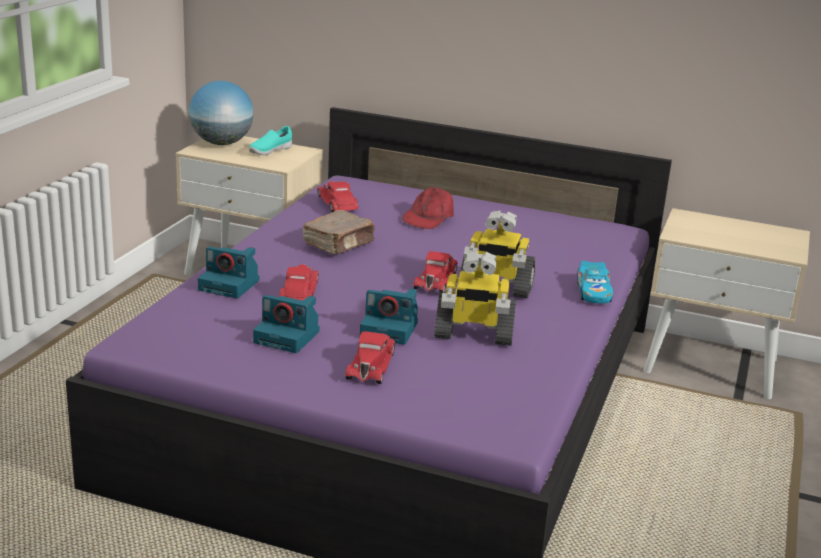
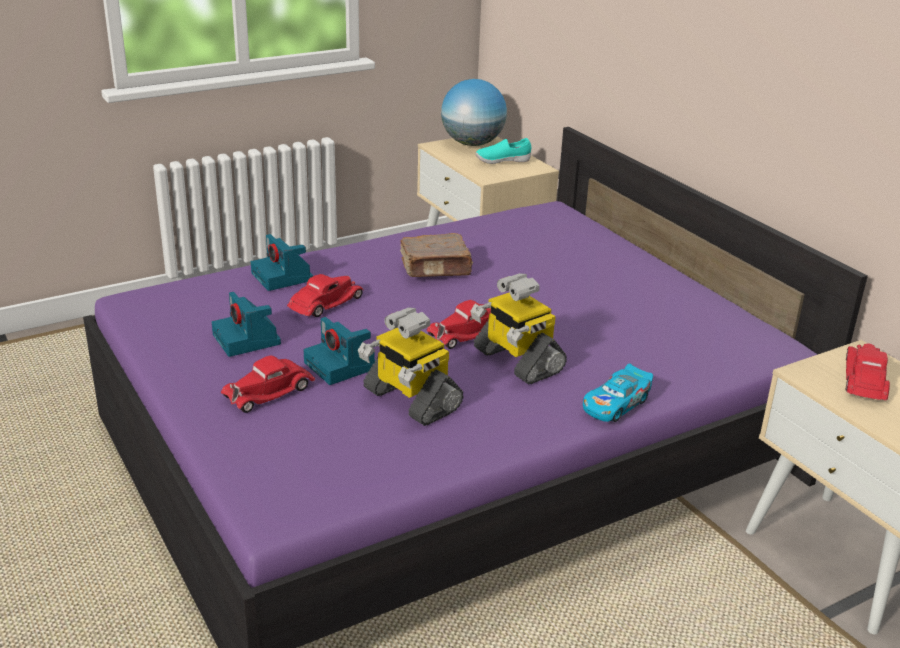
camera: 40 degrees right, 5 degrees up
(337, 204) = (500, 229): red toy car -> red toy car (865, 380)
(428, 217) = (571, 268): red cap -> none

